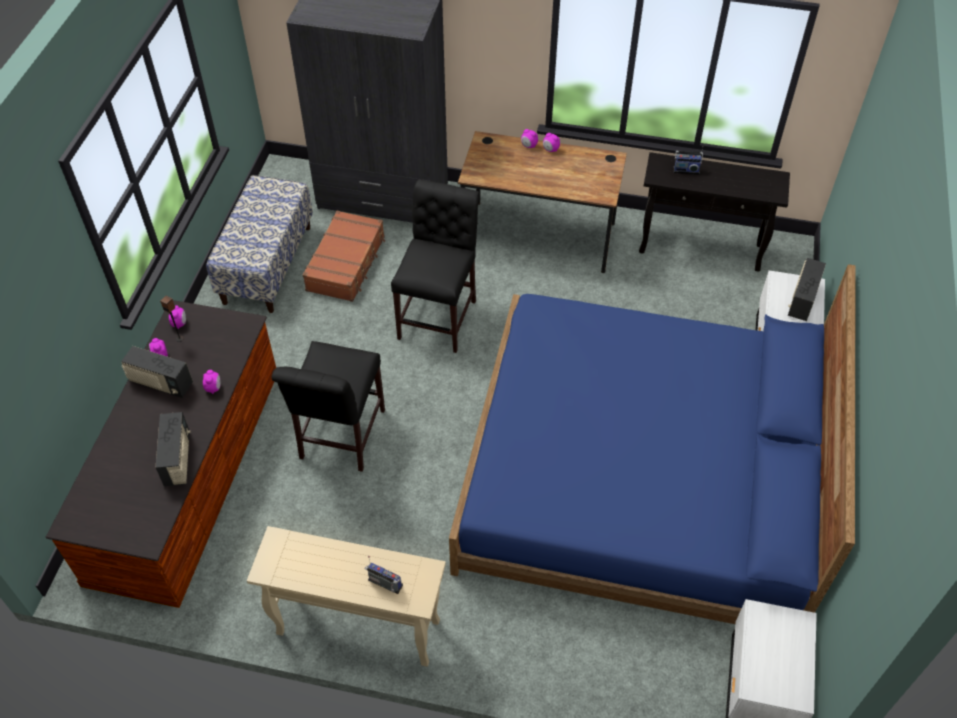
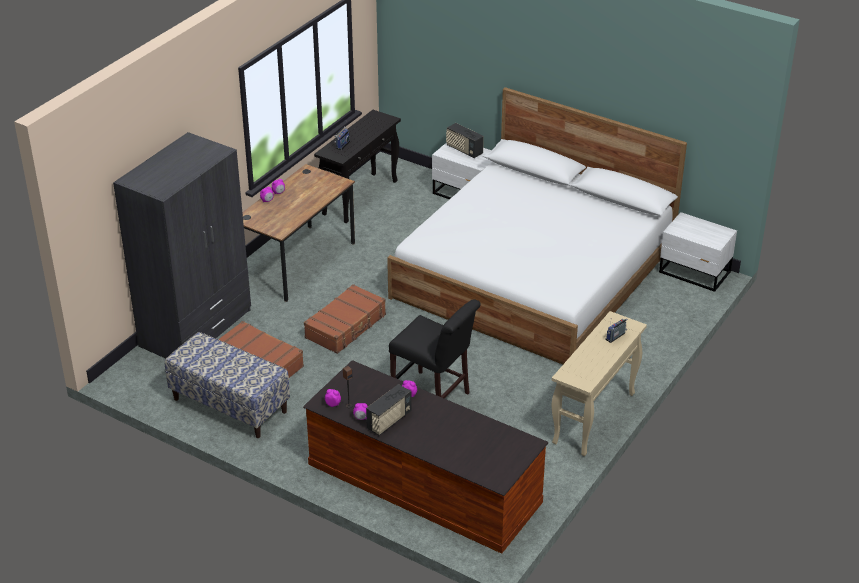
camera: 70 degrees left, 15 degrees down
(178, 459) = (466, 421): radio -> none
(440, 316) = (346, 326): black chair -> brown suitcase
(640, 475) = (534, 274): blue bed -> white bed

